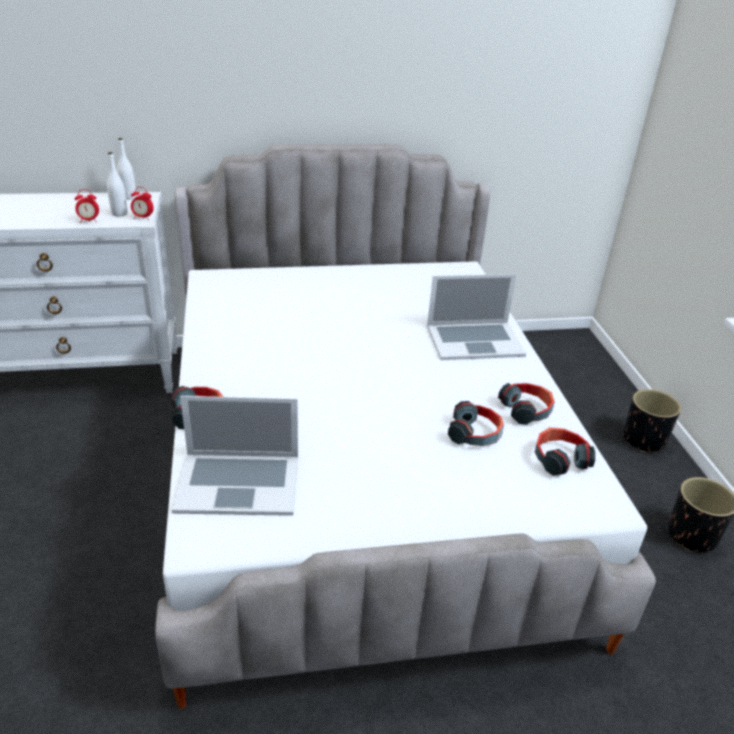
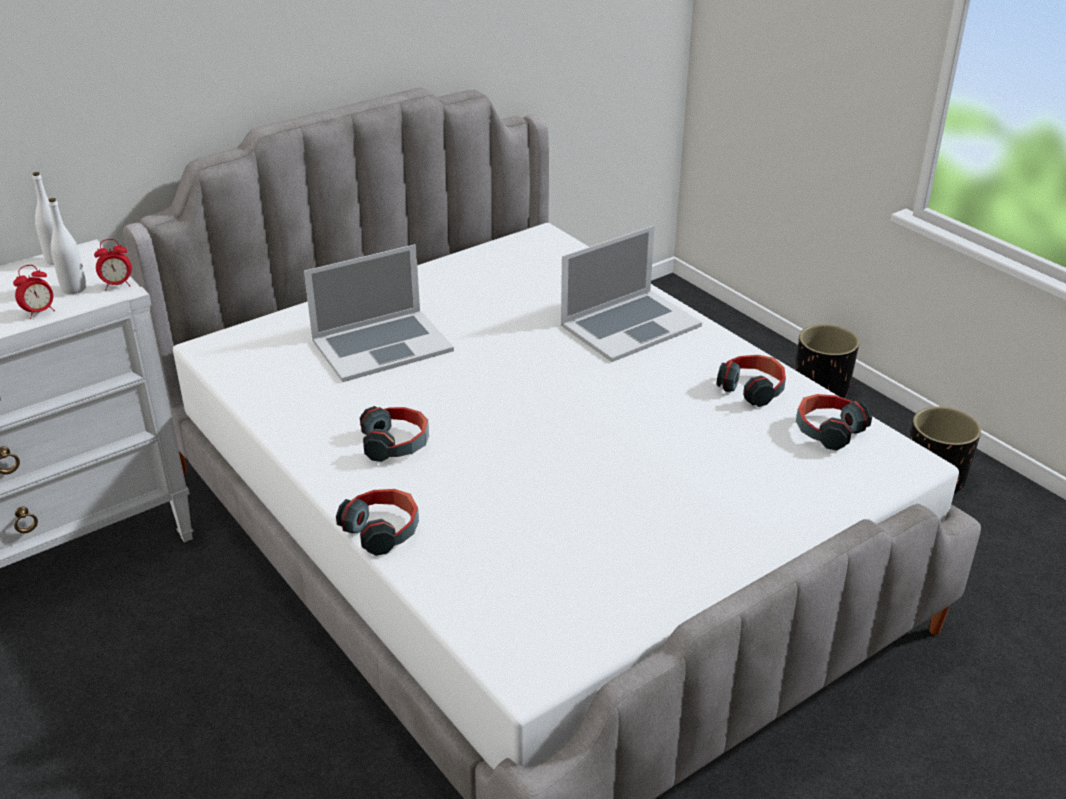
camera: 25 degrees left, 0 degrees up
(238, 483) = (509, 590): laptop -> laptop (382, 345)
(475, 434) = (721, 435): headphones -> headphones (396, 444)

